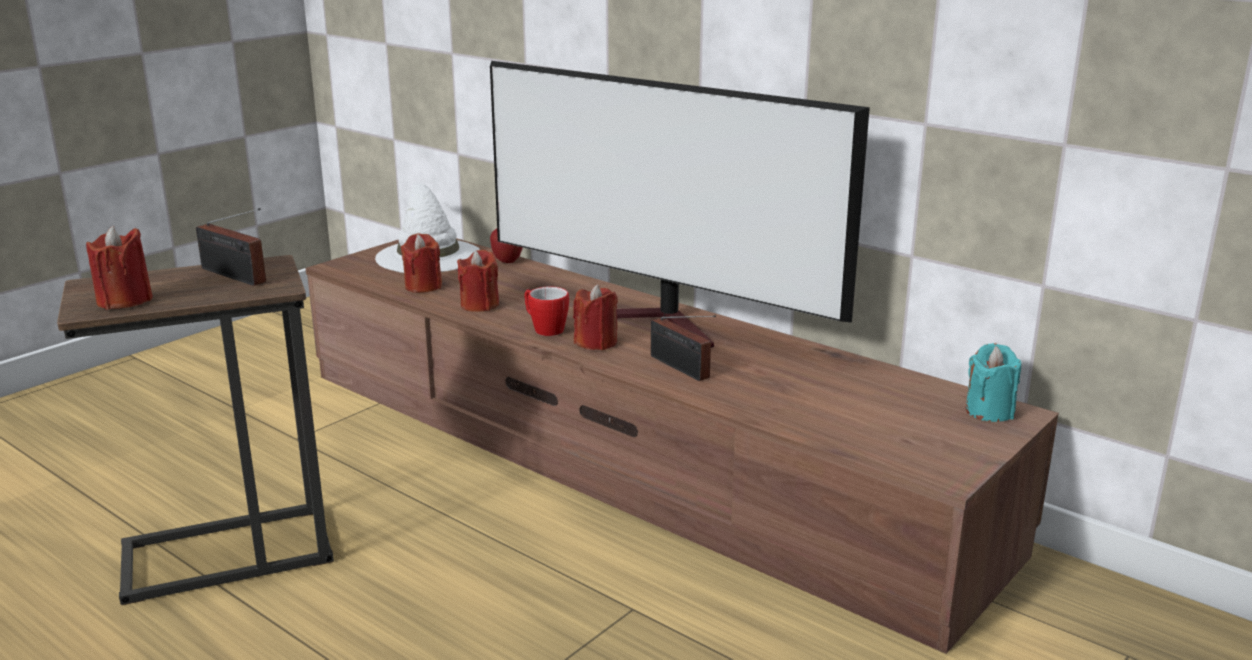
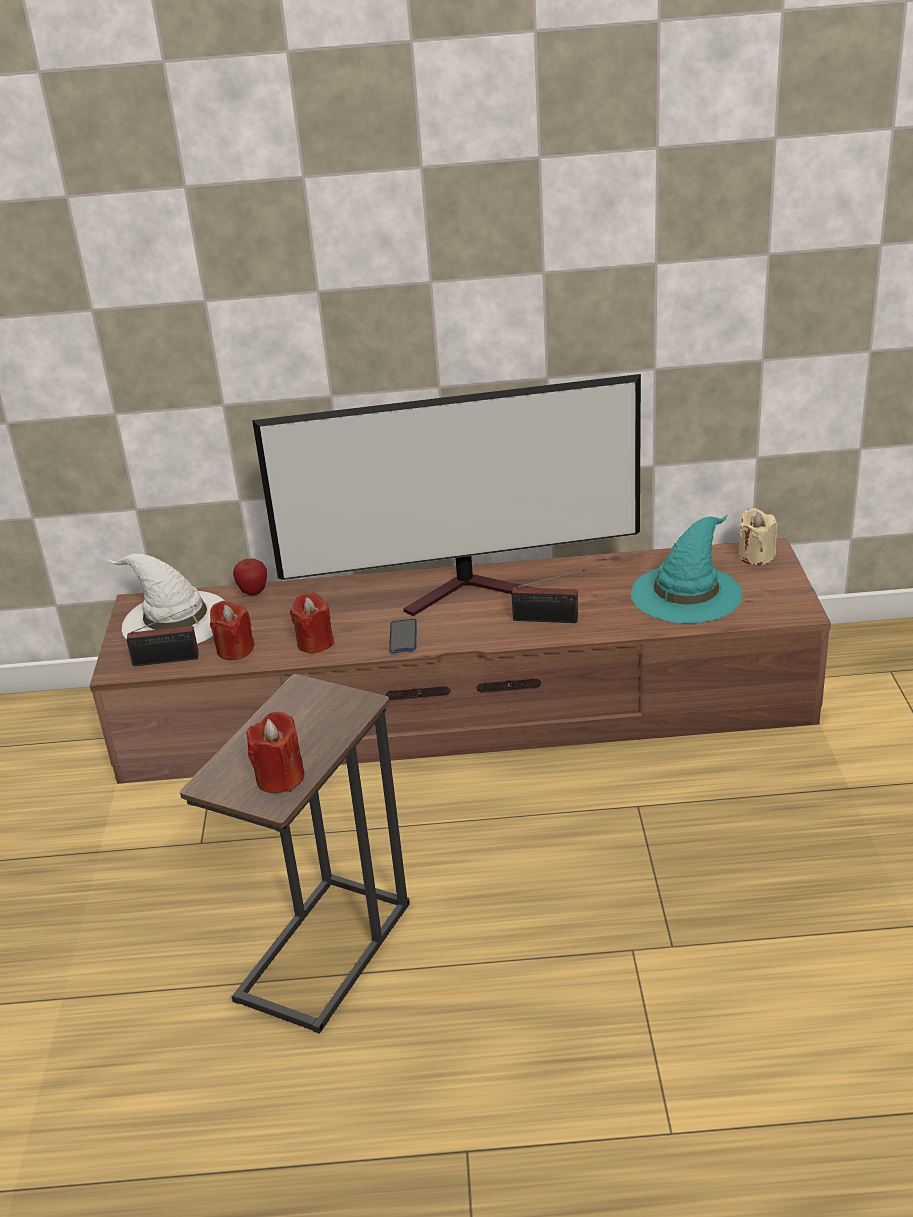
camera: 40 degrees left, 10 degrees up
(235, 276) = (306, 713): radio -> radio (169, 659)
(544, 329) = (403, 637): mug -> phone
(596, 342) = (459, 629): red candle -> none
(852, 406) = (686, 592): none -> turquoise hat
(989, 411) = (756, 556): turquoise candle -> beige candle

